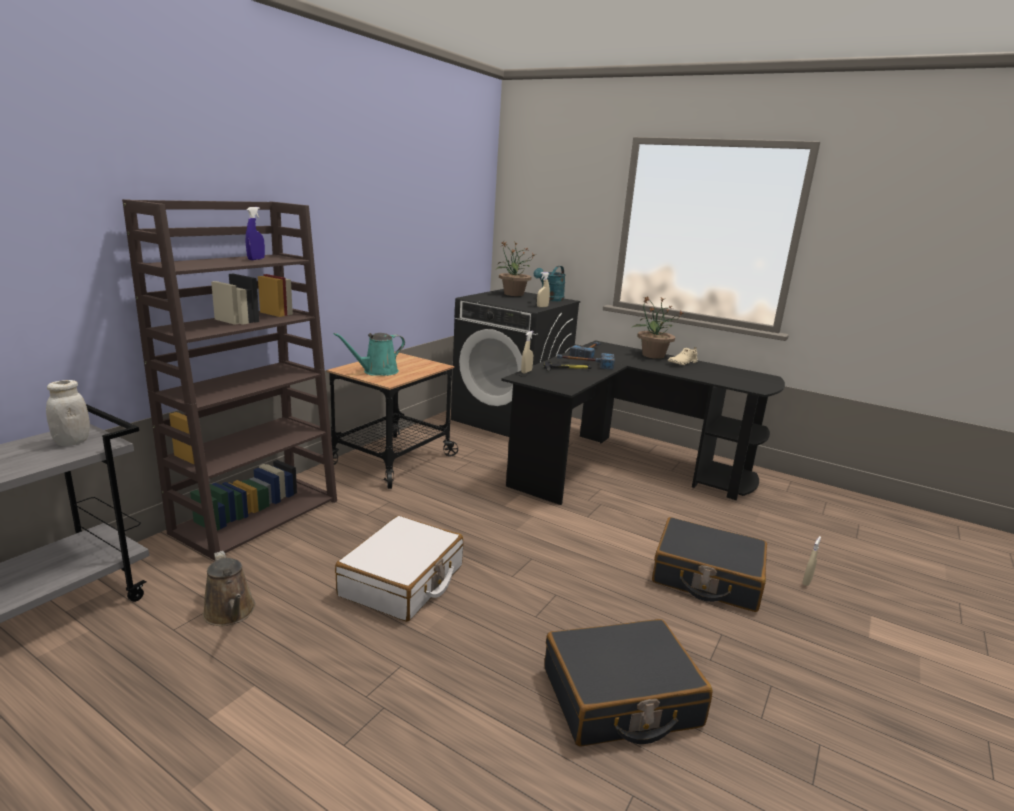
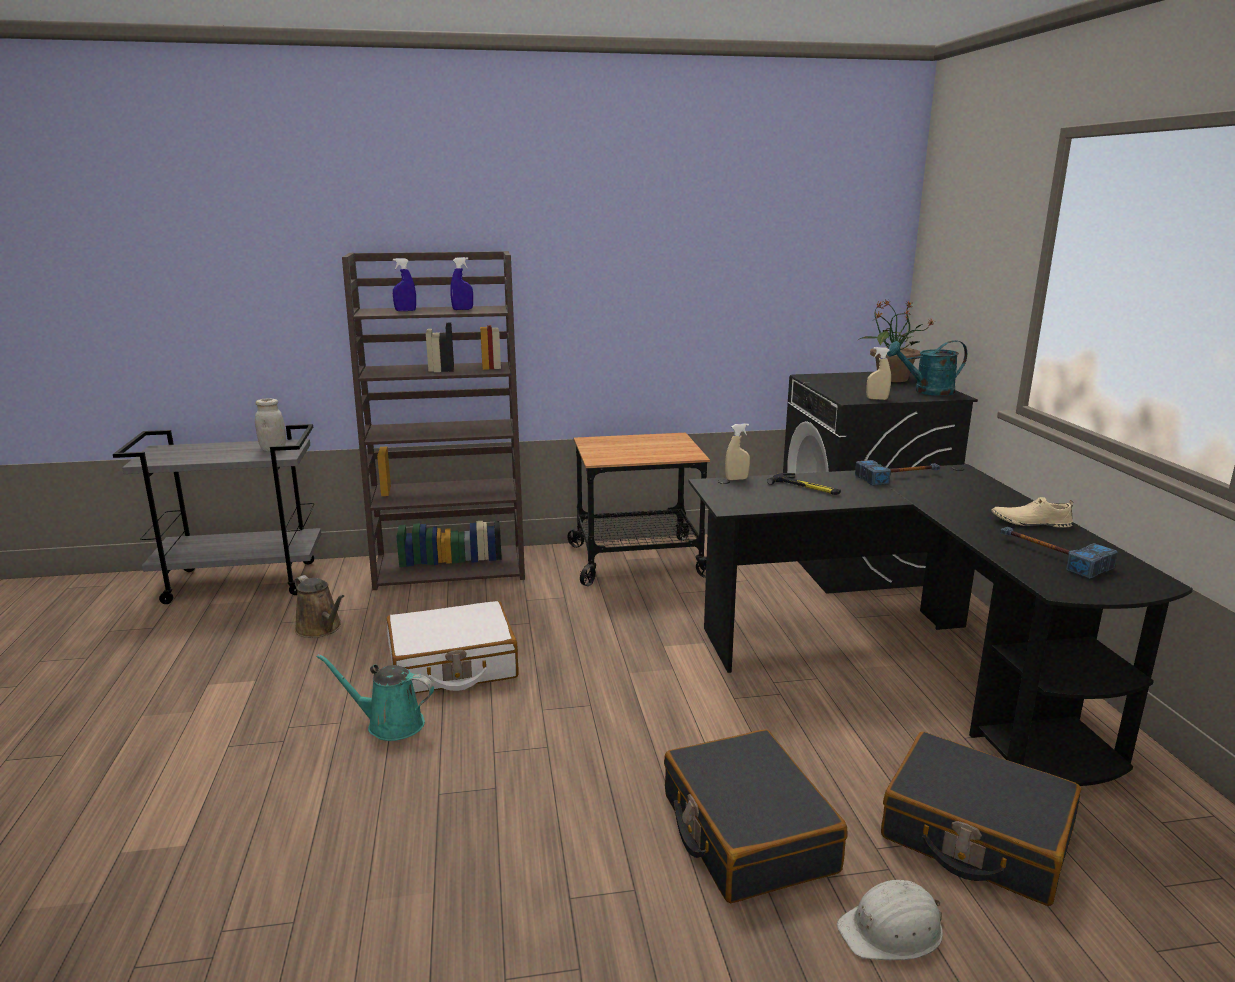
camera: 50 degrees right, 0 degrees up
(205, 263) = (405, 311): none -> blue spray bottle
(230, 613) = (321, 628): brown watering can -> brown watering can turned 60 degrees counterclockwise
(377, 372) = (613, 448): turquoise watering can -> turquoise watering can (390, 724)
(584, 364) = (849, 488): hammer -> hammer (1050, 555)
(620, 698) = (426, 858): black suitcase -> black suitcase (975, 836)
(652, 355) = (1006, 501): potted plant -> none
(807, 582) = (892, 930): beige spray bottle -> white hard hat

